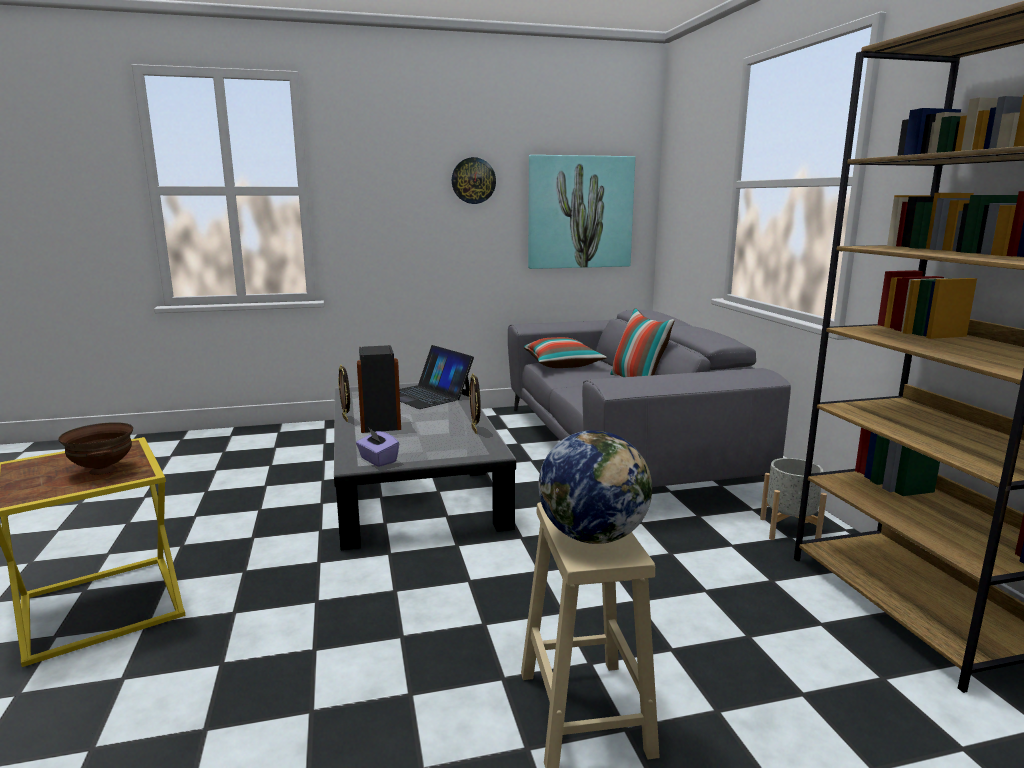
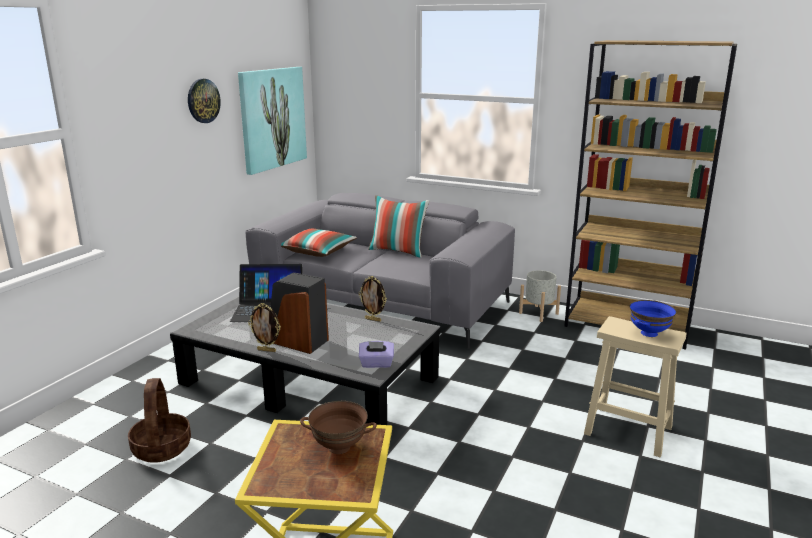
camera: 50 degrees left, 5 degrees up
(241, 474) = (162, 448): none -> basket
(593, 536) = (648, 333): globe -> blue bowl

